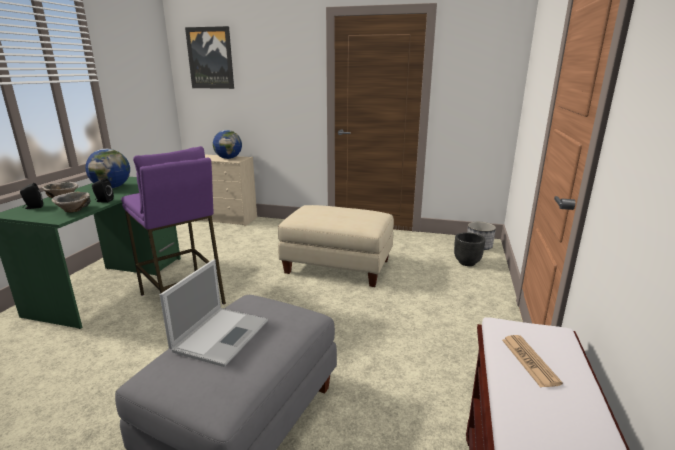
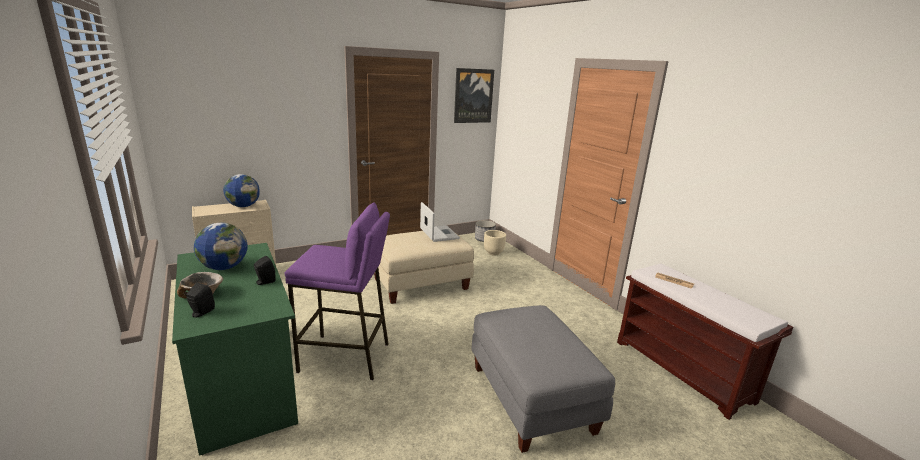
camera: 45 degrees left, 0 degrees up
(74, 210) = (265, 299): bowl -> none
(210, 58) = (202, 91): picture -> picture (473, 96)
(222, 334) = (528, 337): laptop -> laptop (438, 233)
(466, 262) = (493, 253): black planter -> beige planter

